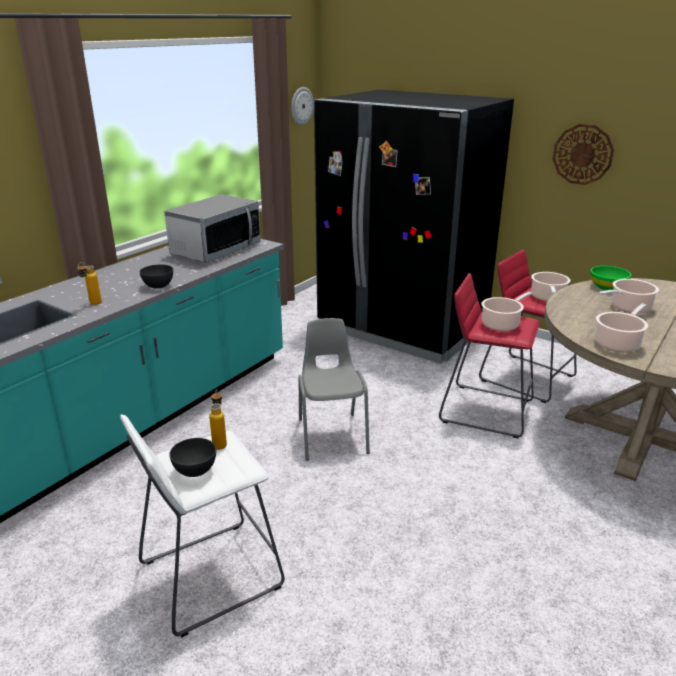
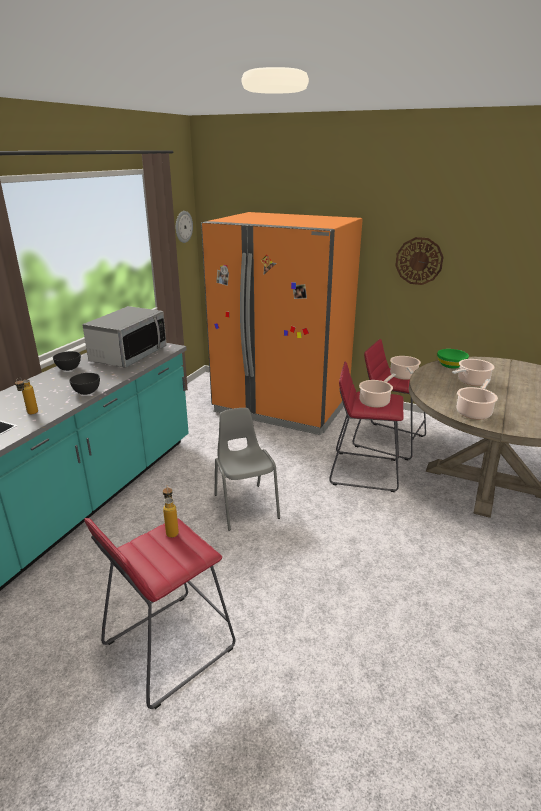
camera: 10 degrees left, 0 degrees up
(194, 471) = (156, 560): grey bowl -> grey bowl (68, 368)
(210, 576) = (169, 647): white stool -> red stool
(402, 328) = (282, 407): black fridge -> orange fridge

